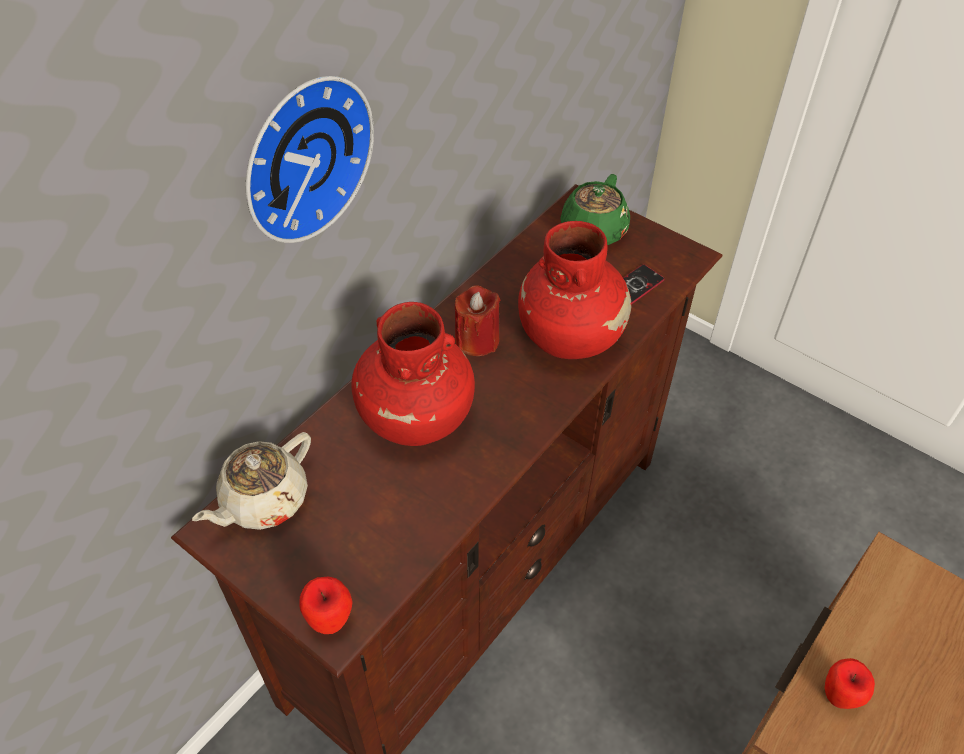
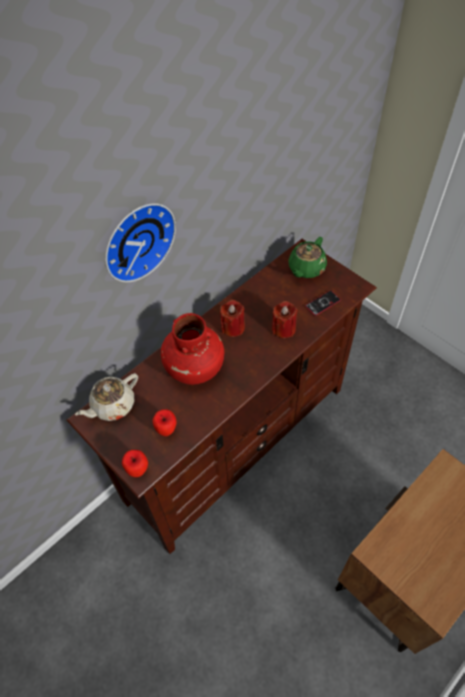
camera: 10 degrees right, 5 degrees up
(571, 335) = (283, 329): red vase -> red candle
(839, 696) = (401, 534): apple -> apple (167, 430)

